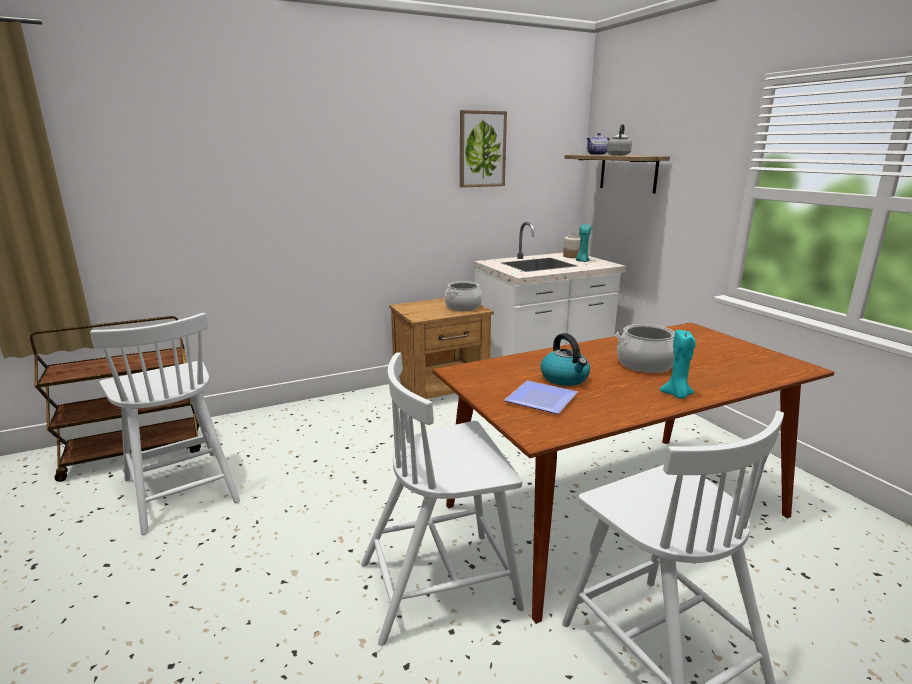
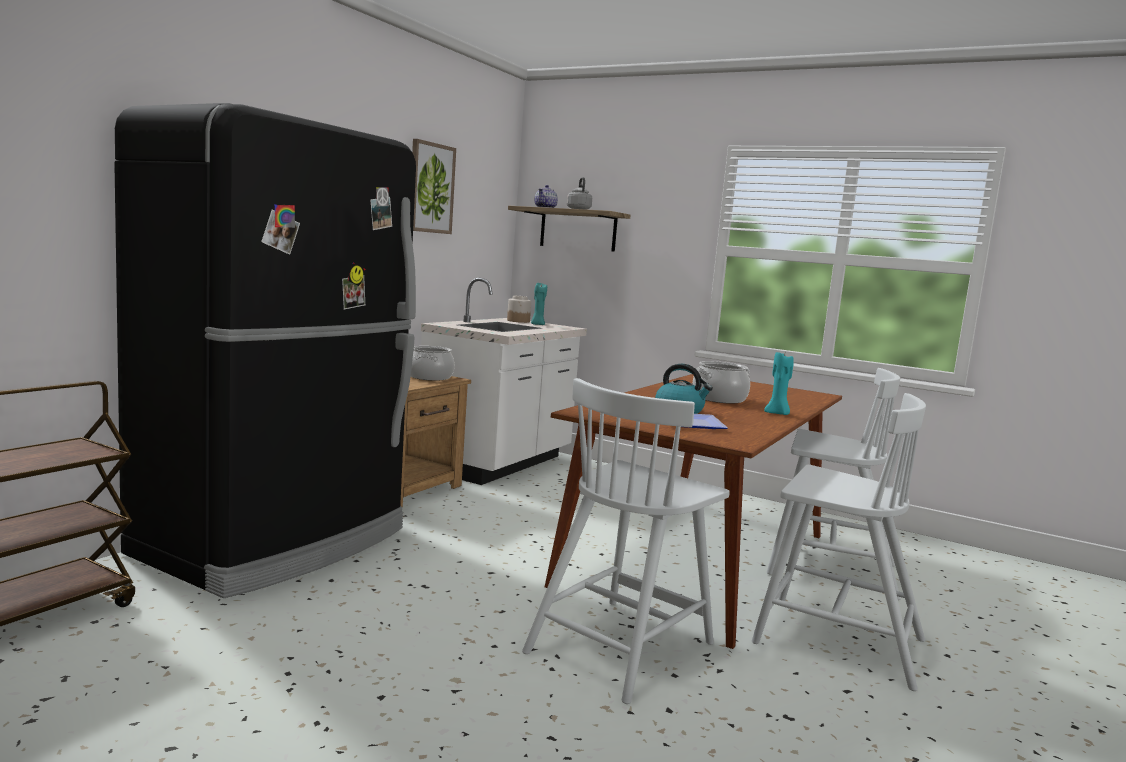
camera: 35 degrees left, 10 degrees down
(180, 489) = (164, 647): white chair -> white chair (828, 568)
(318, 421) = (277, 542): none -> black fridge

